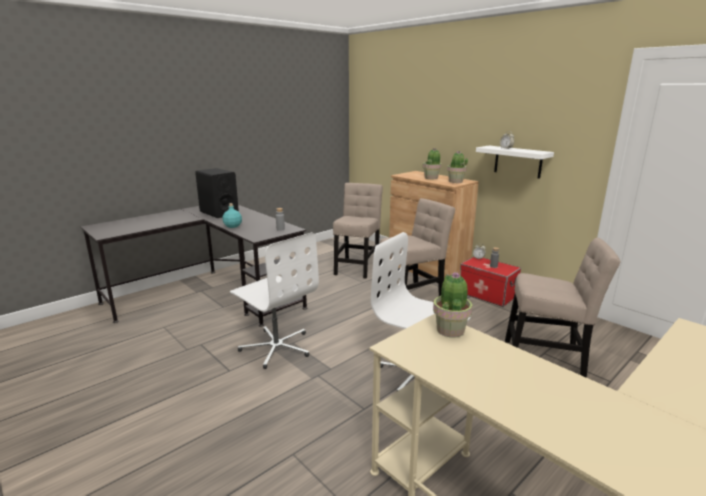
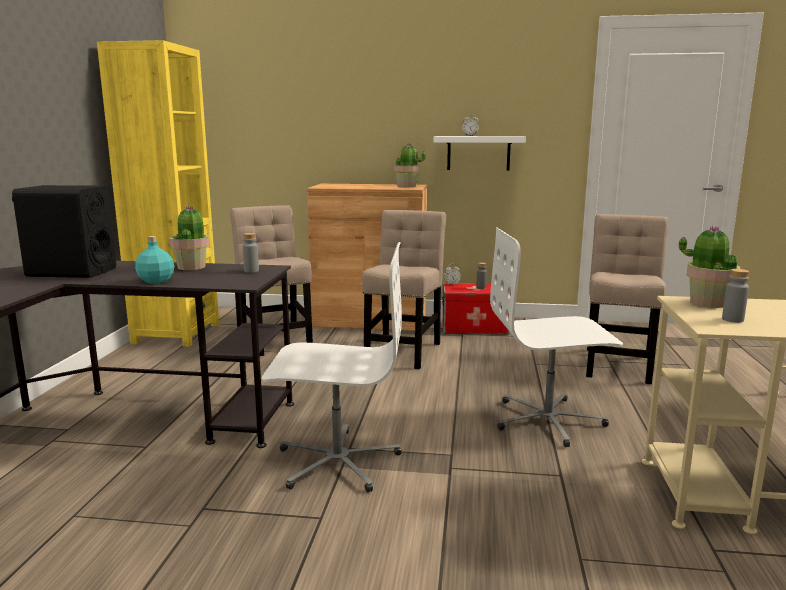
camera: 40 degrees left, 5 degrees down
(318, 249) = (176, 333): none -> yellow bookcase
(423, 348) = (732, 319): none -> grey bottle
(431, 178) = (367, 186): potted plant -> potted plant (192, 267)
(548, 358) = (618, 363): beige chair -> beige chair turned 45 degrees counterclockwise

